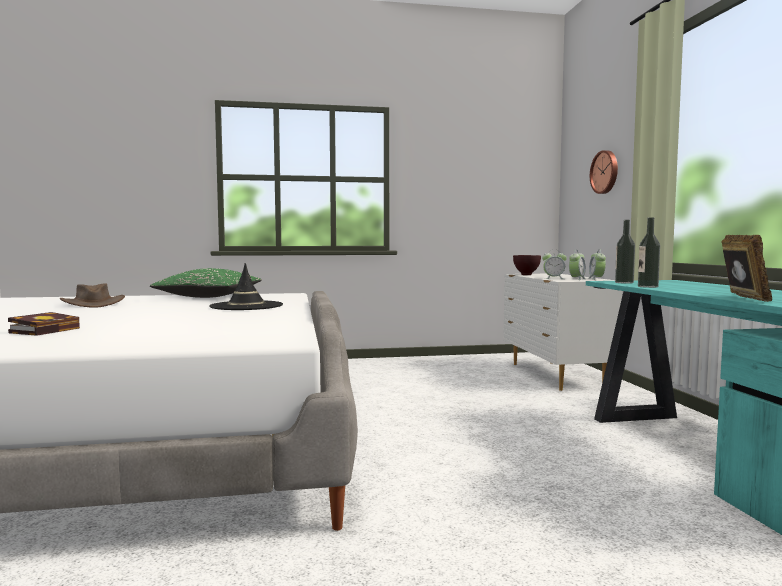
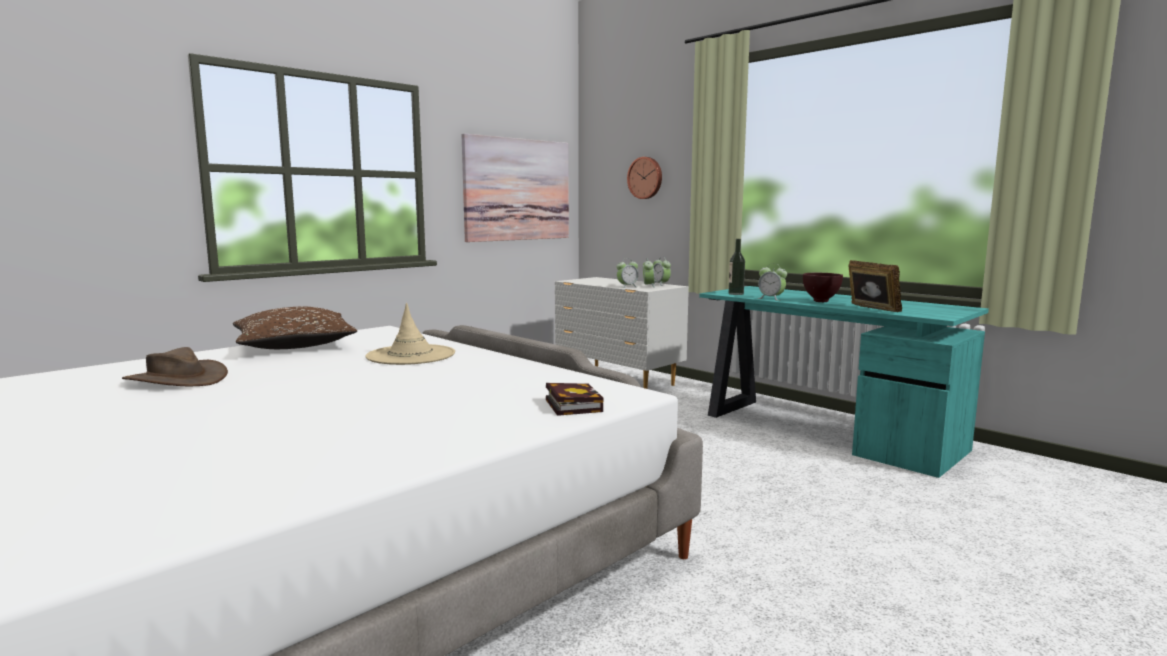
camera: 35 degrees left, 5 degrees up
(46, 330) = (322, 428): book -> book (571, 404)
(209, 297) = (294, 345): green pillow -> brown pillow
(246, 306) = (411, 355): black hat -> beige hat
(486, 191) = (517, 189): none -> picture
(526, 275) = (583, 282): brown bowl -> brown bowl (821, 301)
(647, 286) = (771, 298): bottle -> alarm clock

